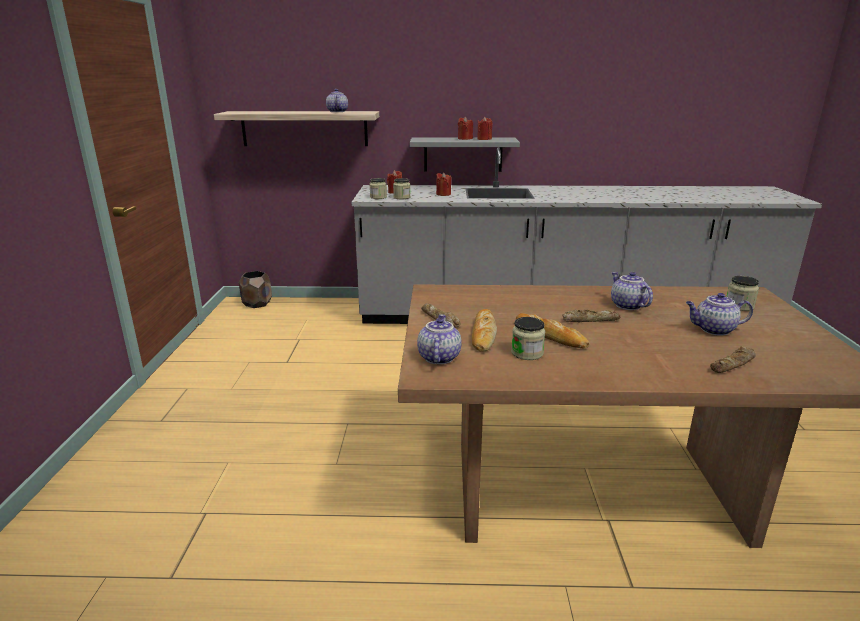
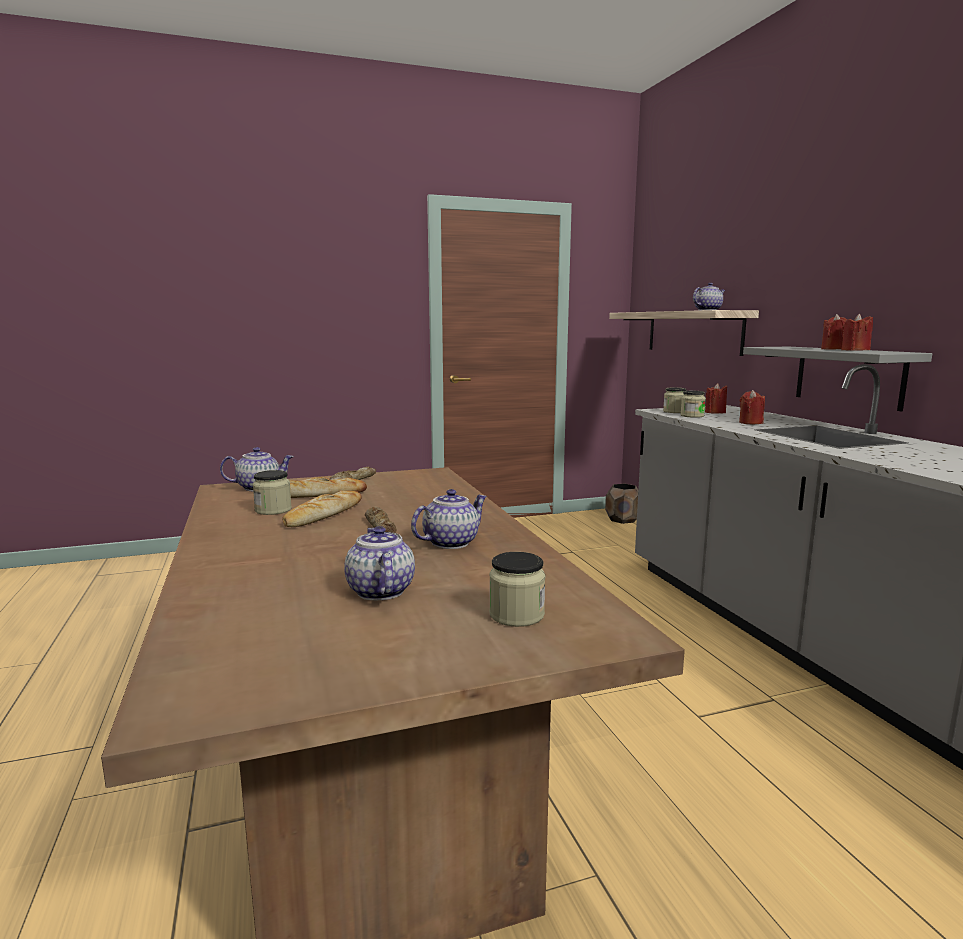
camera: 70 degrees right, 10 degrees down
(733, 365) = (245, 598): bread -> none

